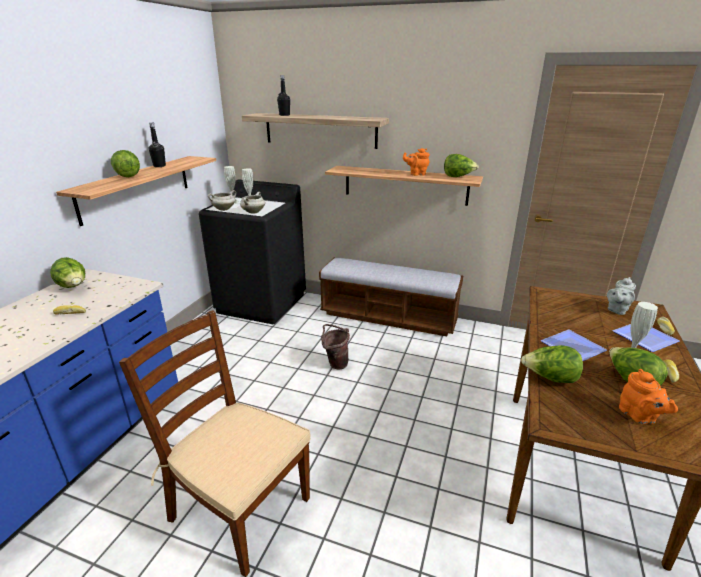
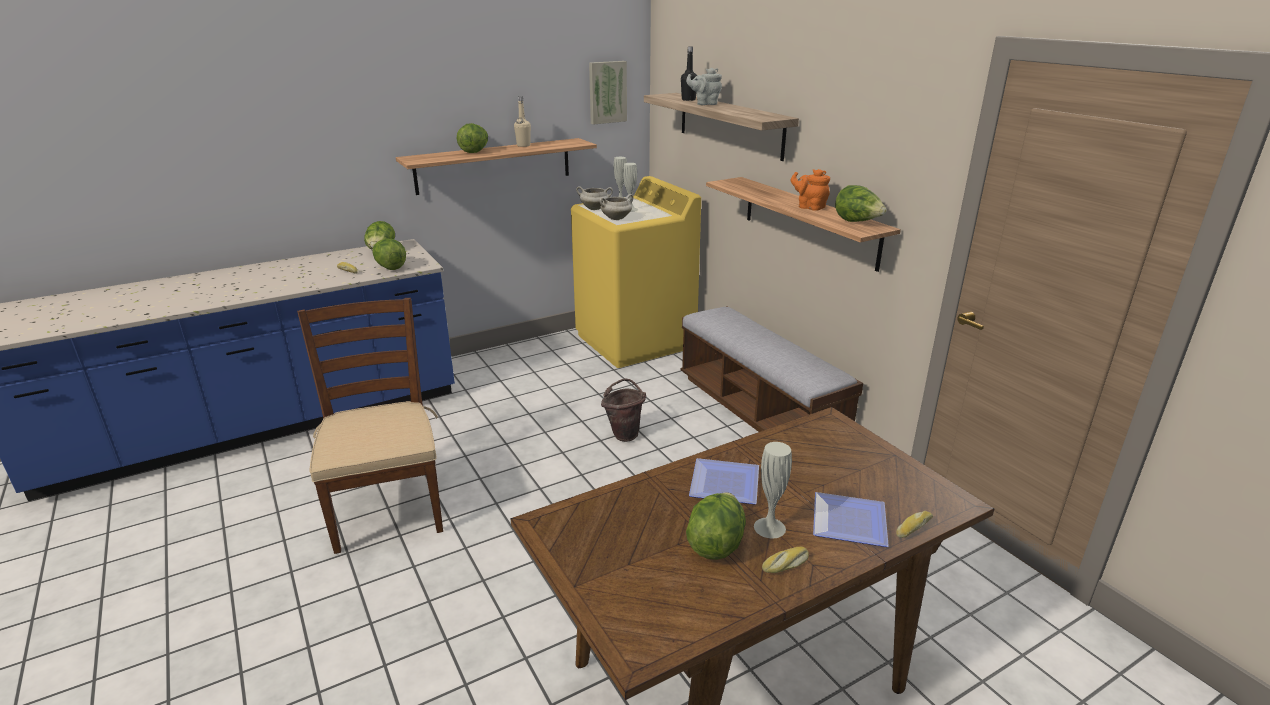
camera: 40 degrees right, 0 degrees up
(159, 166) = (523, 145): black bottle -> beige bottle
(200, 117) = (607, 92): none -> picture
(262, 303) = (635, 341): black washing machine -> yellow washing machine
(550, 379) = (630, 494): lettuce -> lettuce (390, 267)
(616, 310) = (891, 480): grey teapot -> grey teapot (705, 104)
(639, 416) = (646, 570): orange teapot -> none

